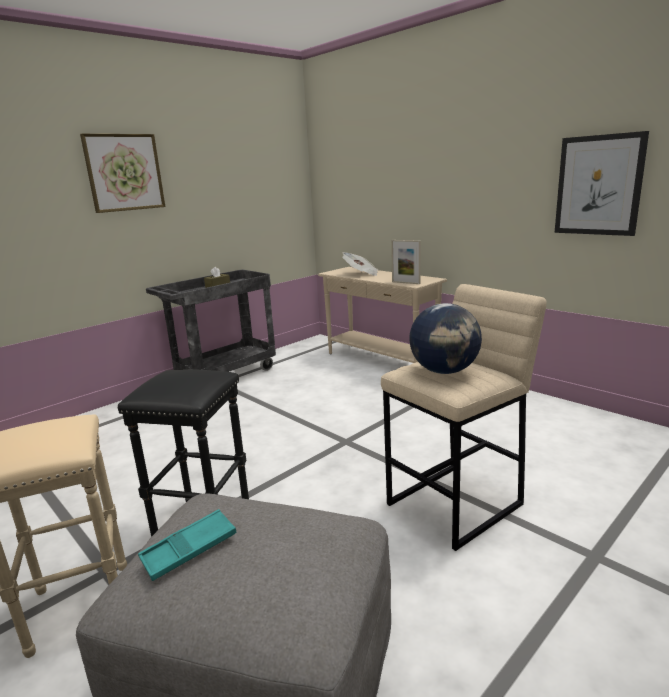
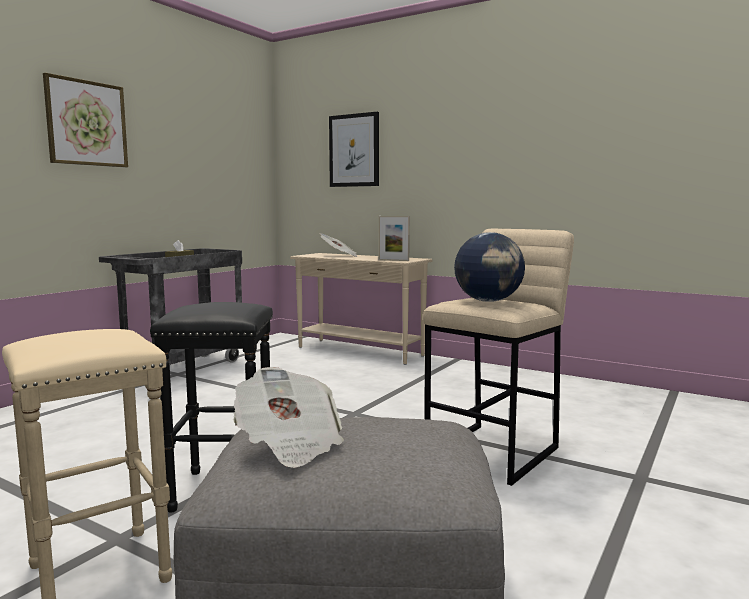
camera: 15 degrees left, 10 degrees down
(189, 549) = (289, 443): turquoise tray -> newspaper
(599, 185) = (579, 163): picture -> picture (354, 150)

